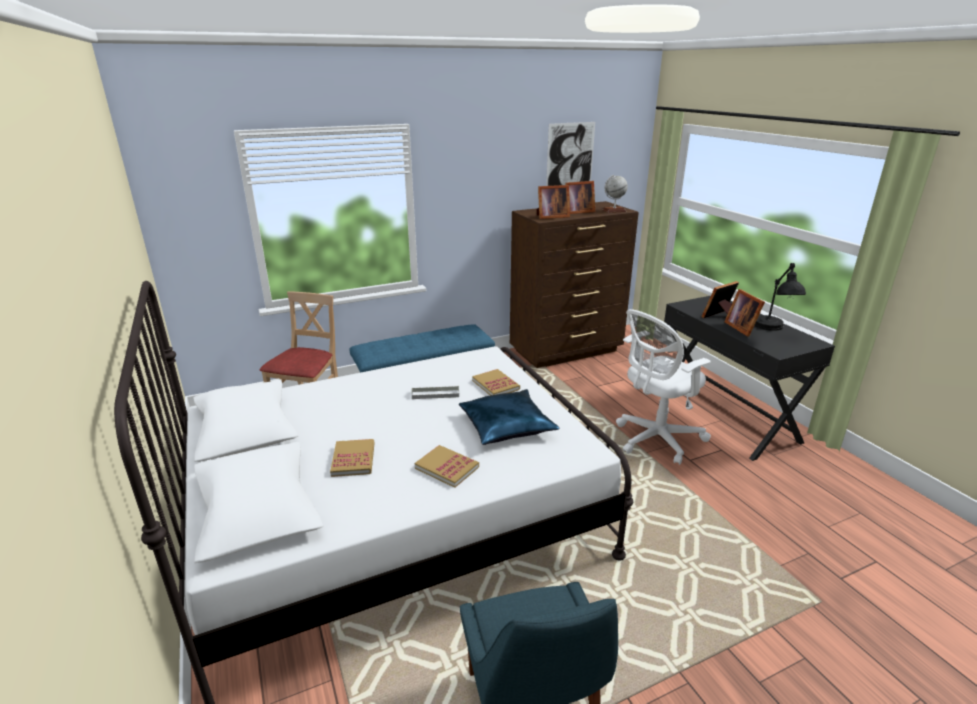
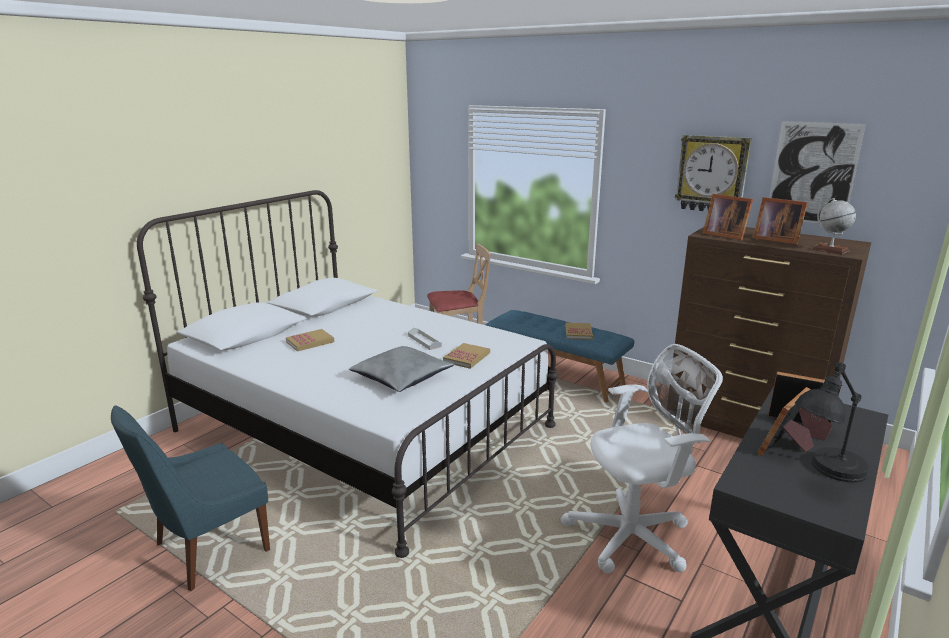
camera: 60 degrees right, 5 degrees down
(447, 467) = (322, 372): book -> book (578, 332)
(506, 171) = (712, 174): none -> wall clock
(506, 425) = (402, 377): blue pillow -> grey pillow
(655, 440) = (634, 536): white office chair -> white office chair turned 135 degrees clockwise

